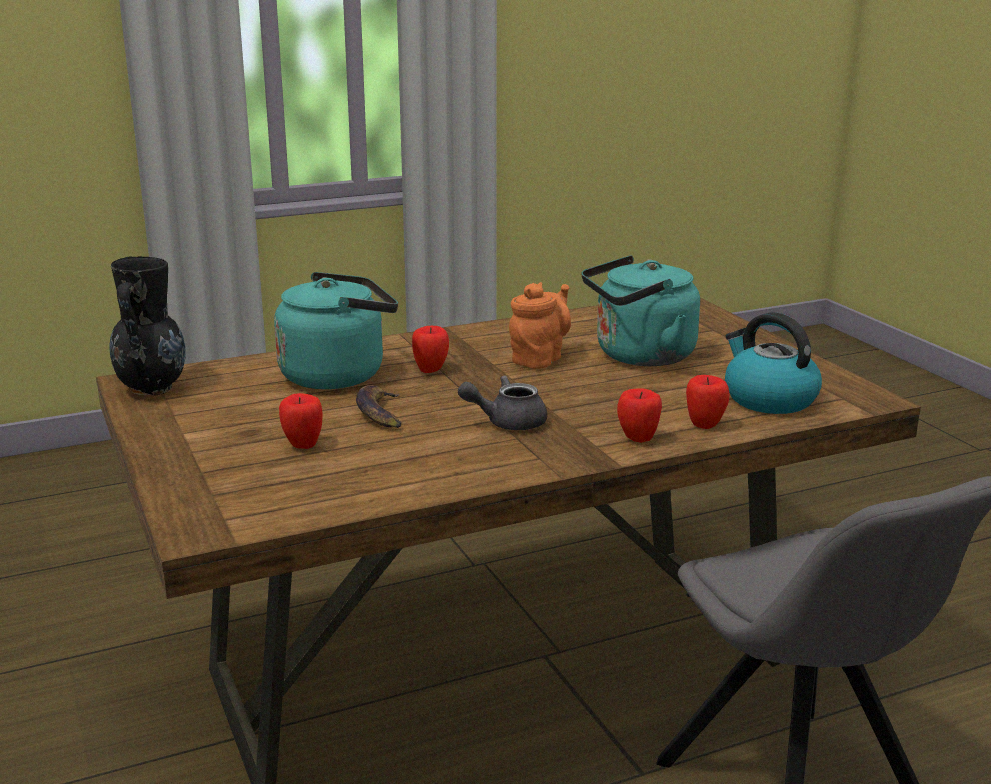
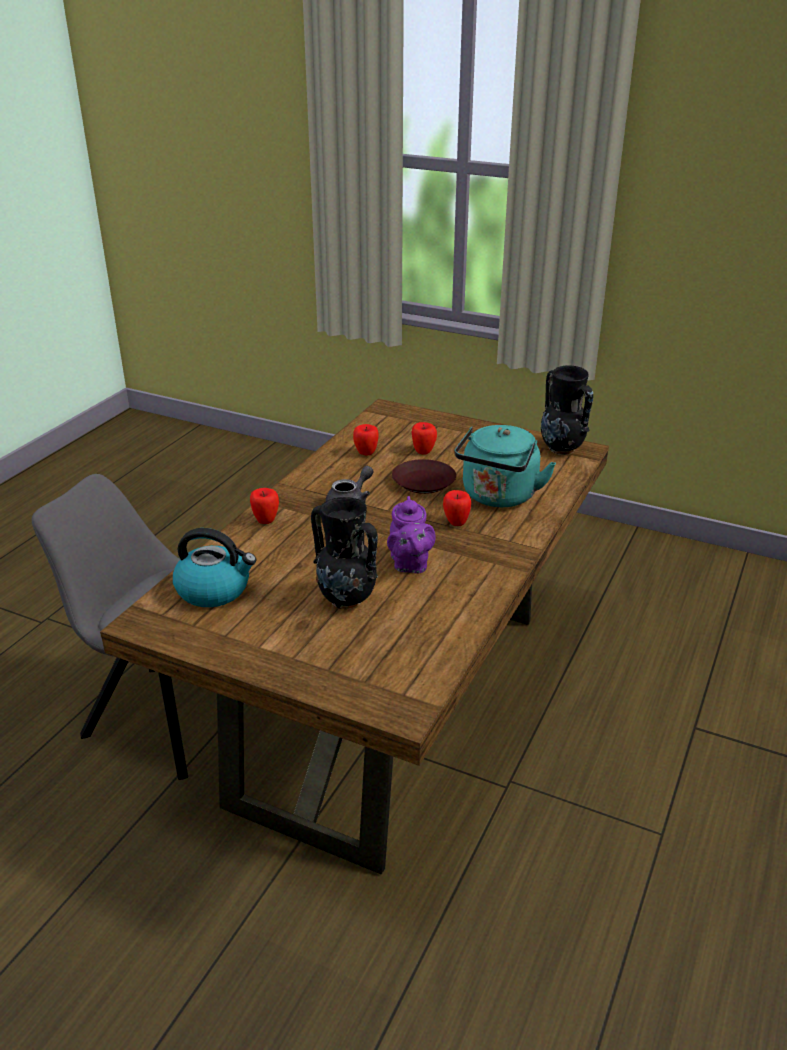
camera: 140 degrees right, 10 degrees up
(380, 413) = (424, 482): banana -> brown plate
(539, 359) = (409, 564): orange teapot -> purple teapot
(639, 356) = (346, 599): turquoise kettle -> black vase
(705, 425) = (238, 547): apple -> apple (366, 453)

